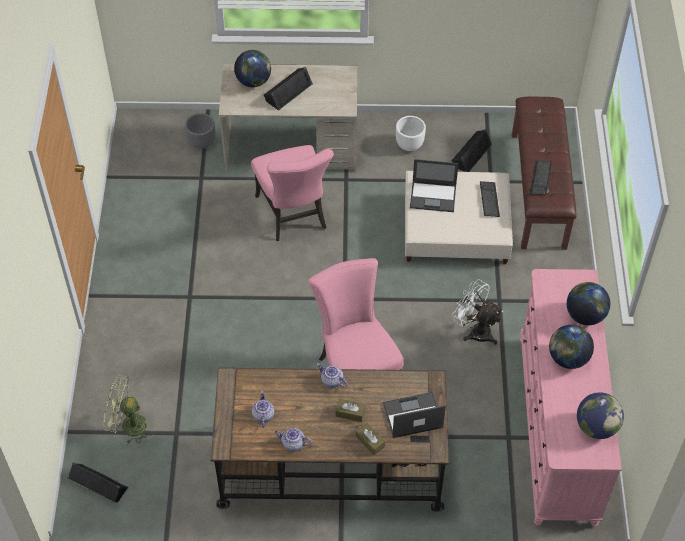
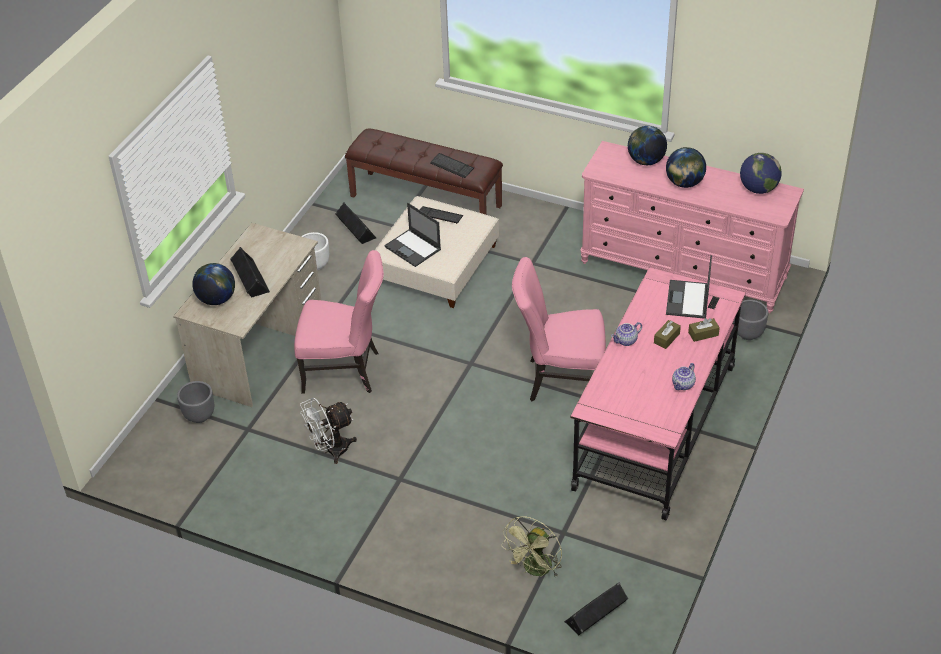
camera: 65 degrees left, 10 degrees down
(262, 415) = (641, 397): teapot -> none
(331, 467) = (656, 426): brown desk -> pink desk
(433, 196) = (413, 248): laptop -> laptop turned 105 degrees clockwise
(475, 331) = (556, 287): white fan -> white fan (331, 450)
(495, 512) = (748, 333): none -> grey planter

